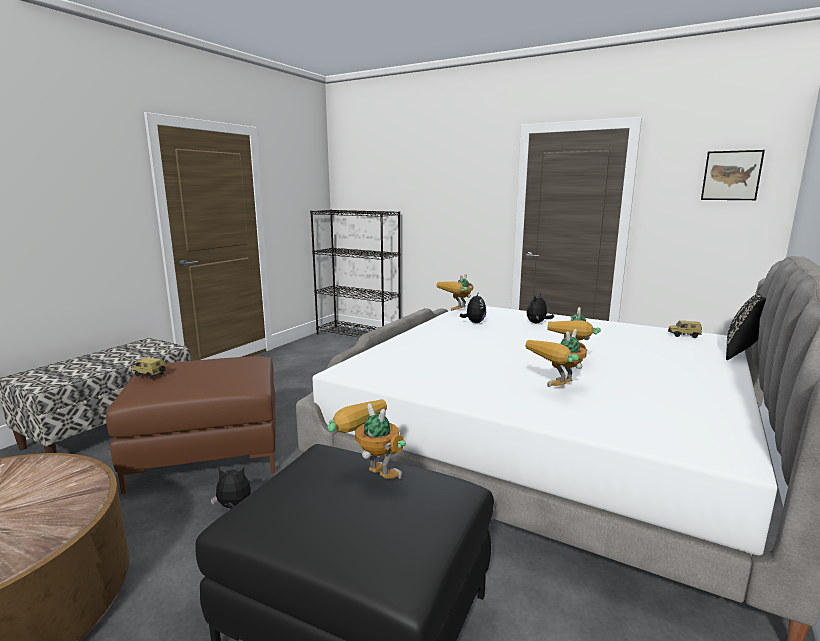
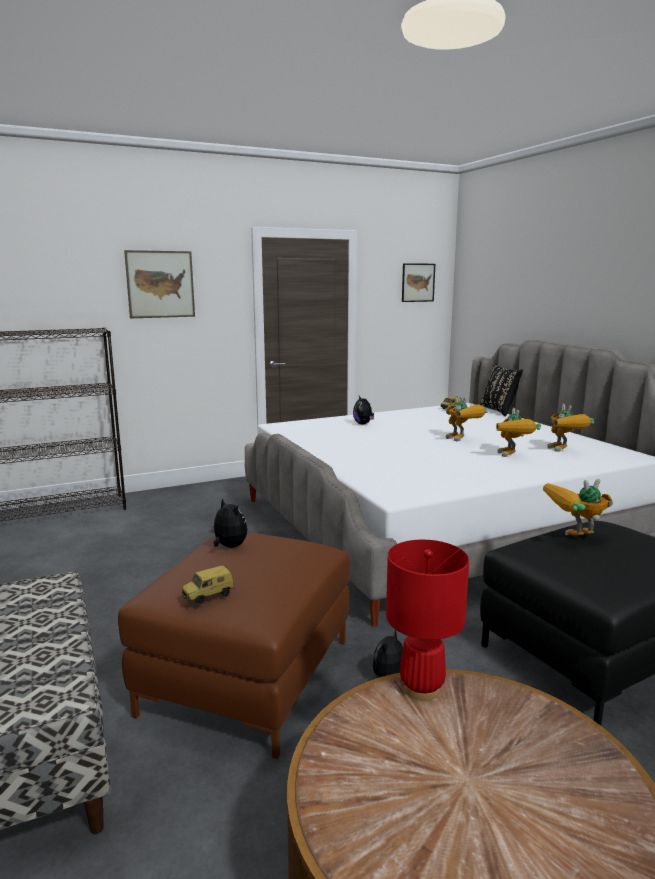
camera: 55 degrees left, 0 degrees up
(82, 478) = (422, 688): none -> red table lamp
(441, 179) = (160, 284): none -> picture
(457, 312) = (283, 432): toy robot -> toy robot (565, 451)
(474, 322) = (327, 436): plush toy -> plush toy (228, 547)

